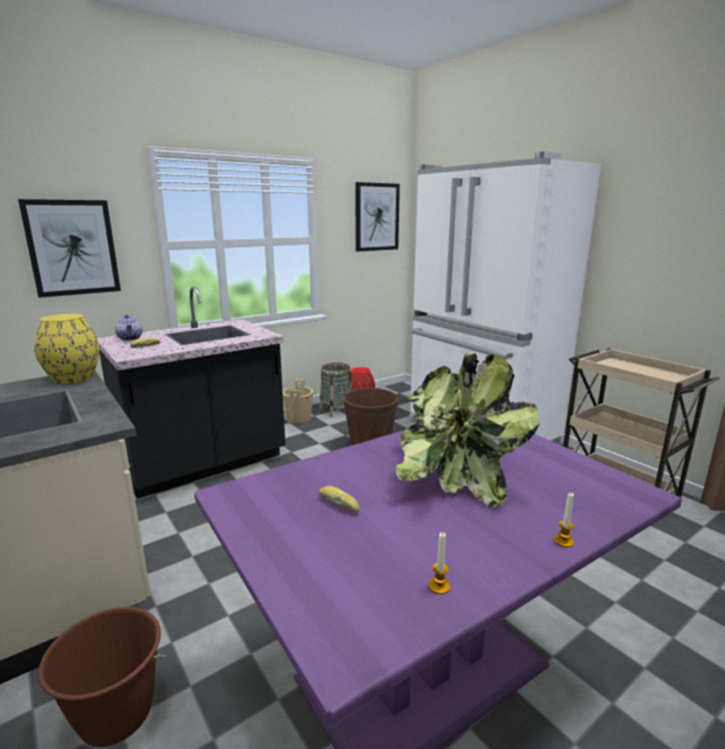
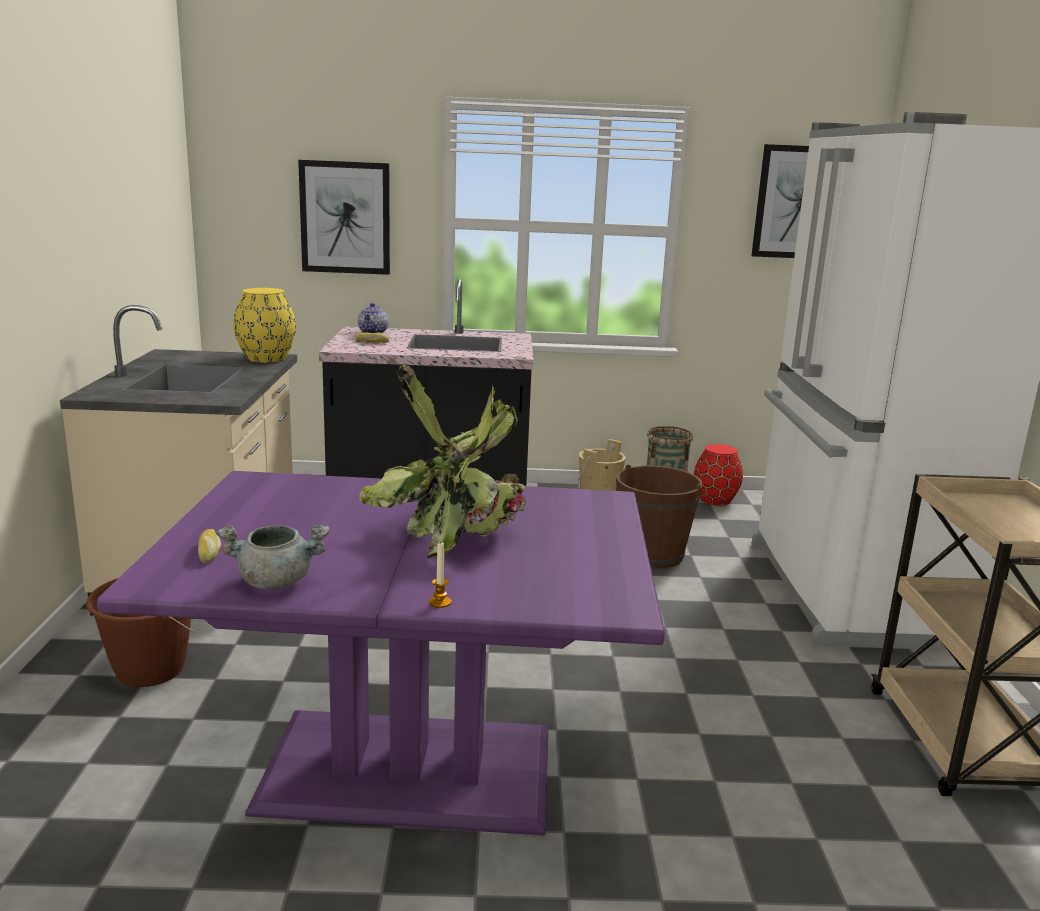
camera: 35 degrees right, 0 degrees up
(340, 504) = (315, 513): bread -> bread (210, 552)
(439, 586) = (276, 581): candle -> grey cooking pot

